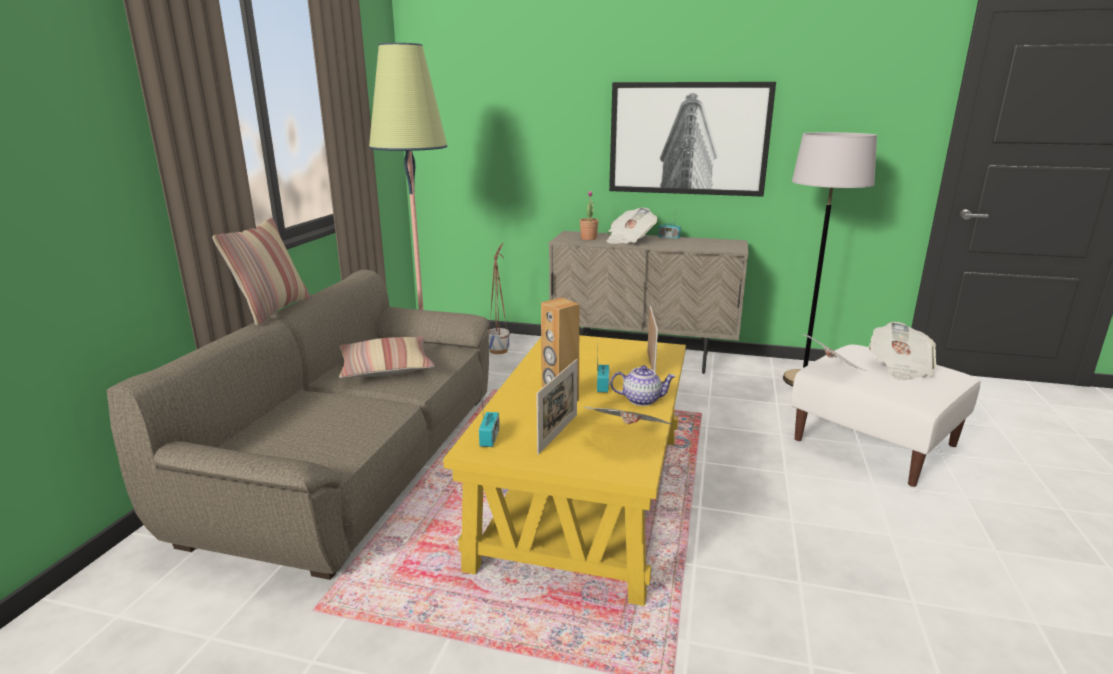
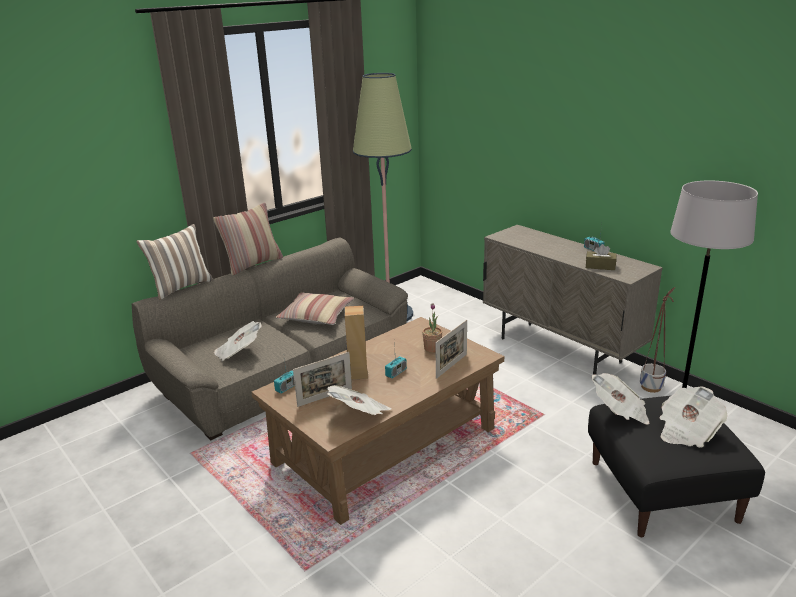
camera: 35 degrees right, 5 degrees up
(182, 352) = (181, 287): none -> pillow
(498, 350) = (453, 313): planter -> planter (651, 387)
(584, 495) = (385, 445): yellow coffee table -> brown coffee table
(588, 238) = (521, 238): potted plant -> potted plant (432, 348)
(629, 240) = (552, 246): newspaper -> newspaper (238, 352)
(642, 400) = (405, 391): teapot -> none
(688, 139) = (619, 163): picture -> none
(699, 246) = (600, 266): none -> brown tissue box
(875, 442) = (663, 491): white ottoman -> black ottoman

